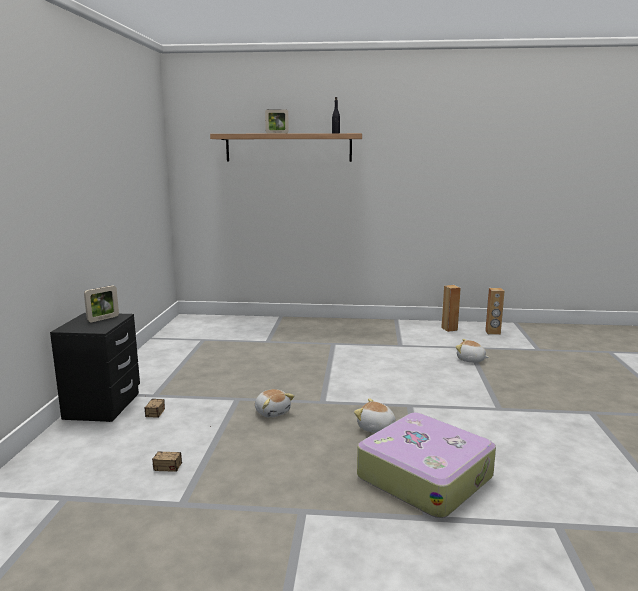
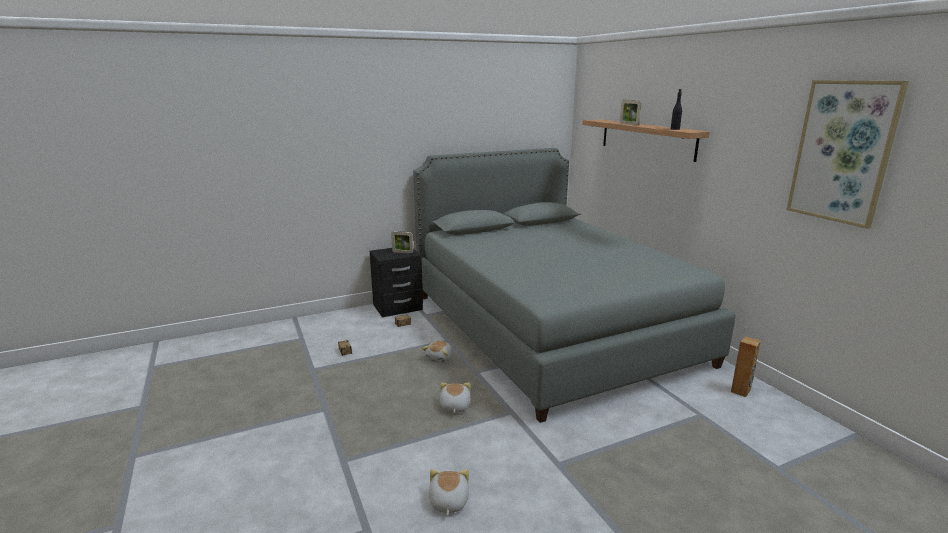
camera: 60 degrees right, 5 degrees up
(283, 350) = (550, 327): none -> grey bed
(425, 476) = (397, 447): suitcase -> none
(470, 360) = (664, 423): plush toy -> plush toy (448, 502)
(476, 137) = (843, 152): none -> picture
(493, 332) = (782, 423): brown speaker -> none

